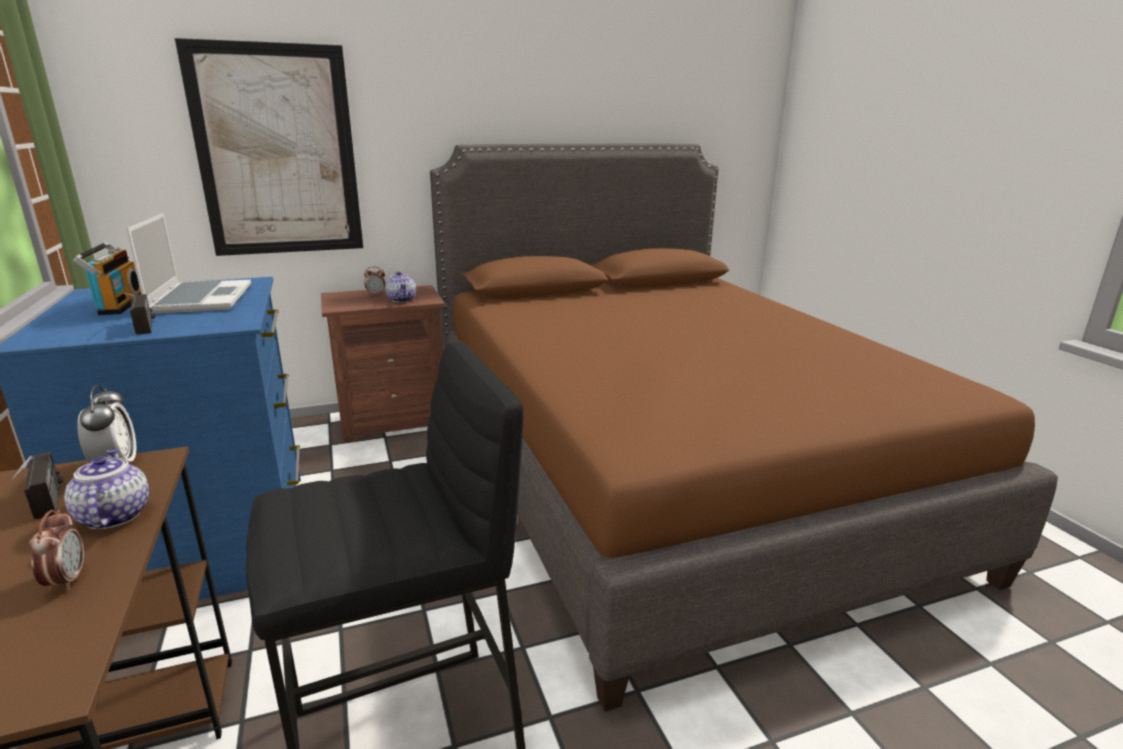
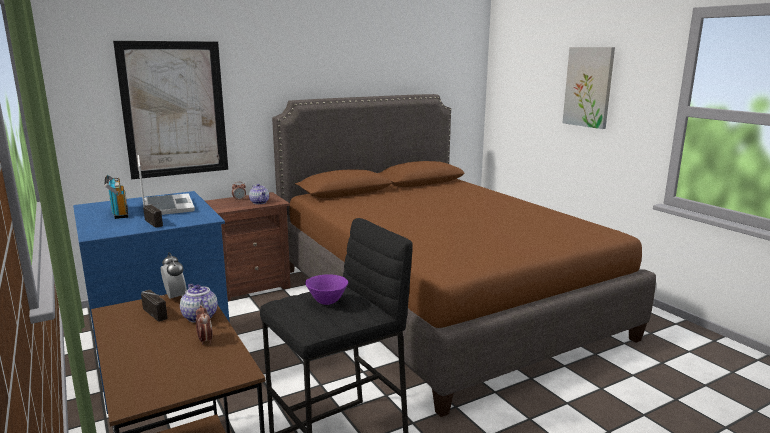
camera: 10 degrees left, 5 degrees down
(358, 507) = (327, 302): none -> purple bowl
(956, 127) = (588, 87): none -> picture

